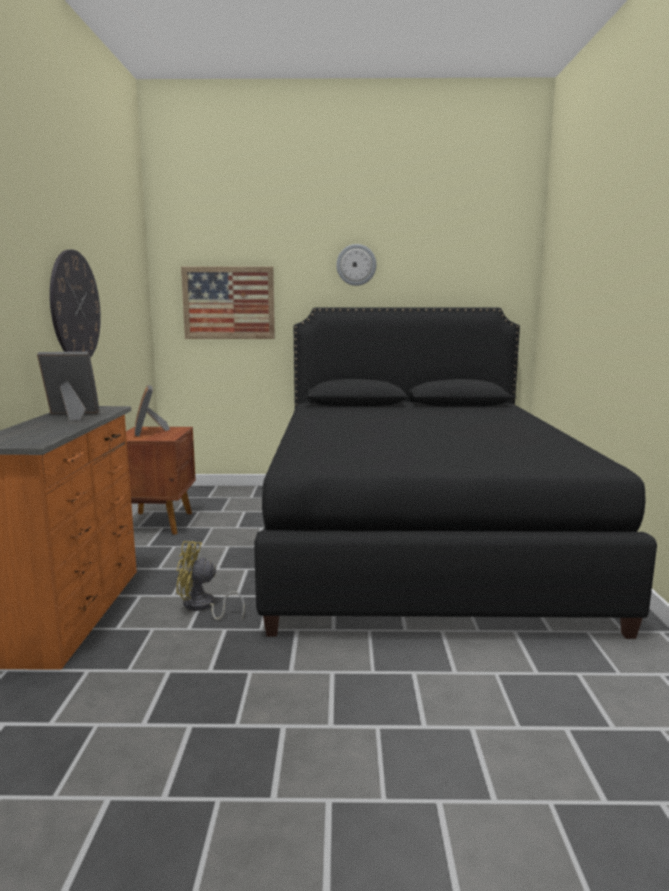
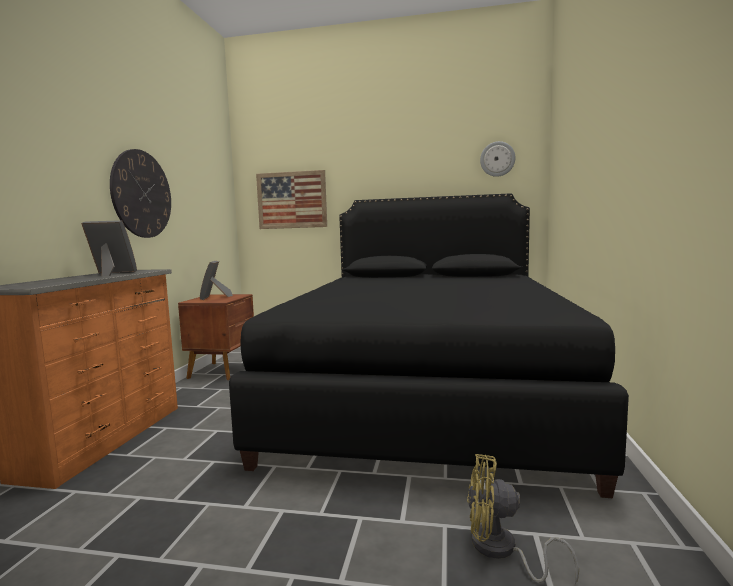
camera: 10 degrees right, 5 degrees down
(202, 607) = (208, 440): yellow fan -> yellow fan (501, 551)
(356, 265) = (390, 165): wall clock -> wall clock (497, 159)

